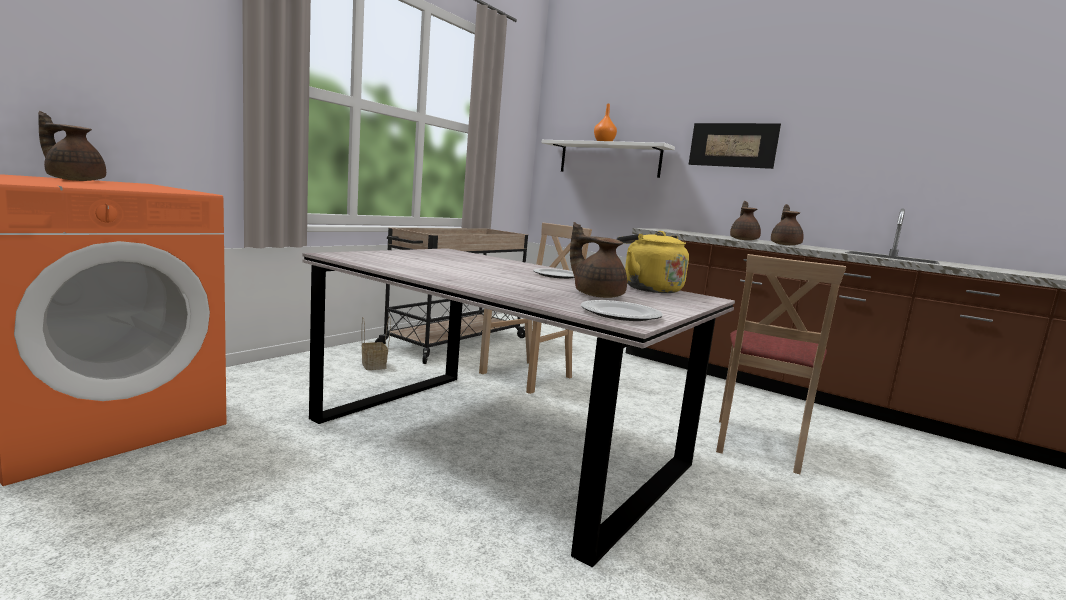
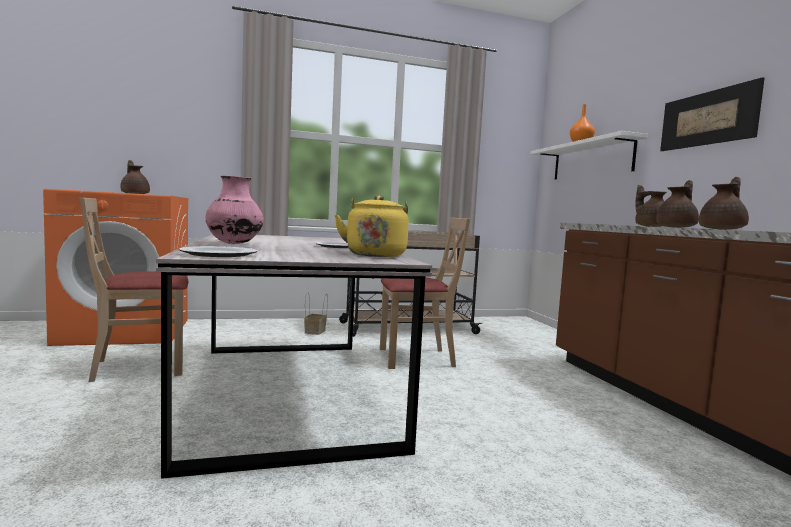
camera: 40 degrees right, 5 degrees down
(494, 285) = (234, 244): none -> pink vase
(596, 295) = (285, 251): brown teapot -> brown teapot (651, 226)
(758, 444) = (545, 467): beige chair -> beige chair (140, 366)

